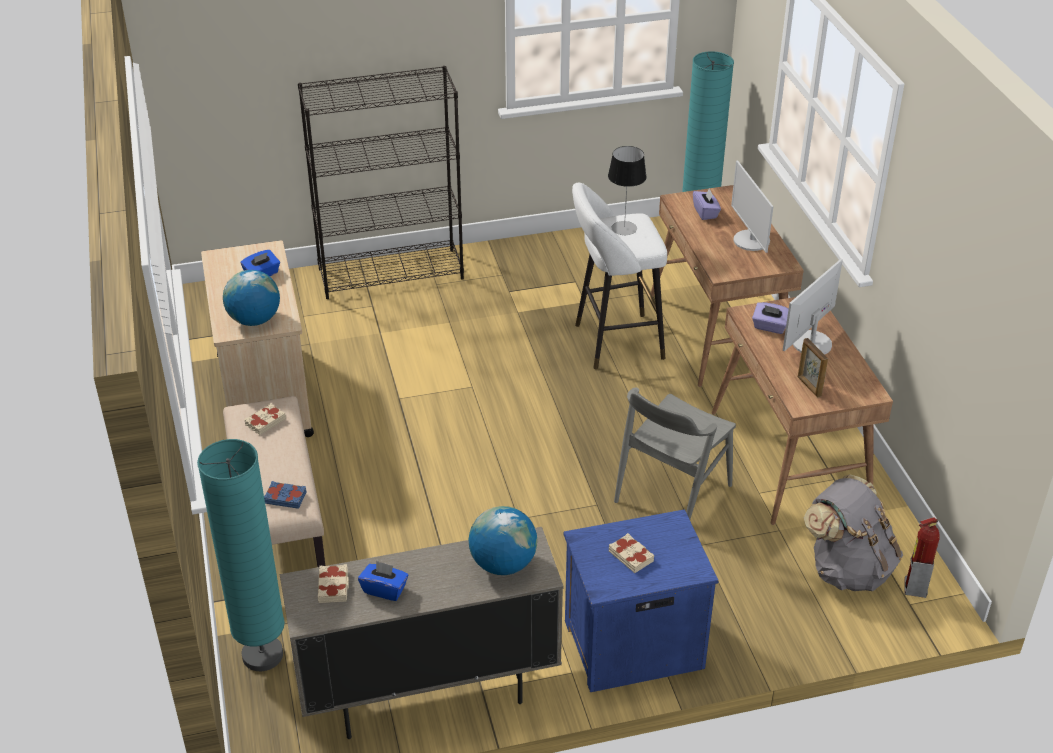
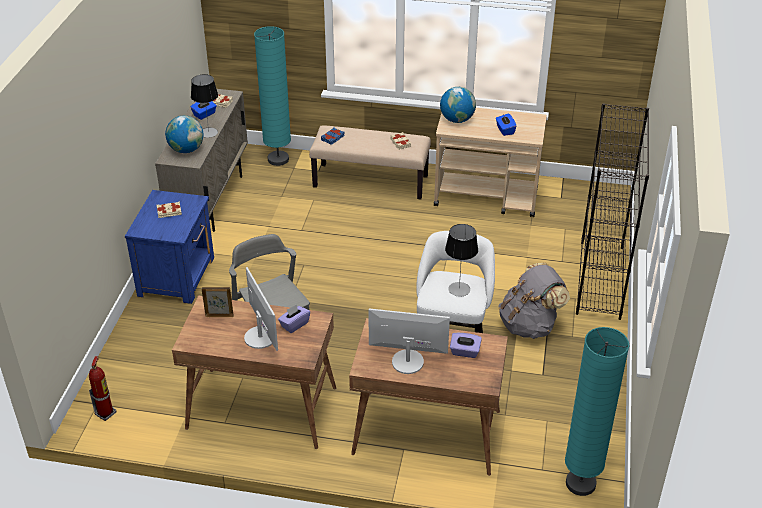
camera: 115 degrees right, 0 degrees up
(437, 559) = (208, 132): none -> table lamp
(847, 568) = (148, 389): grey backpack -> grey backpack (529, 325)

